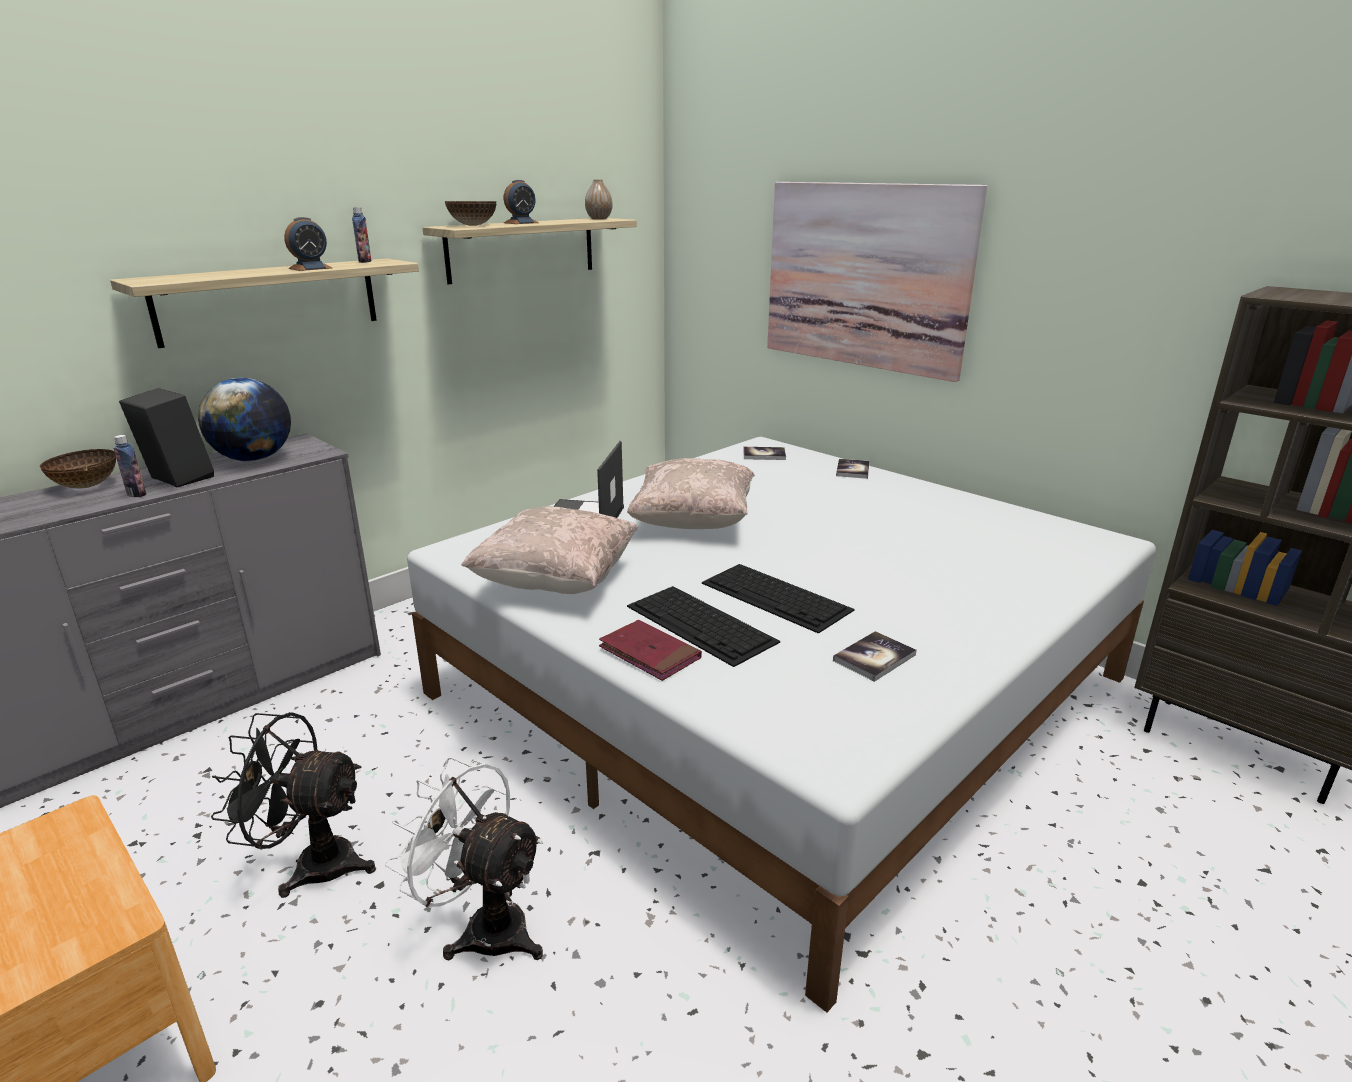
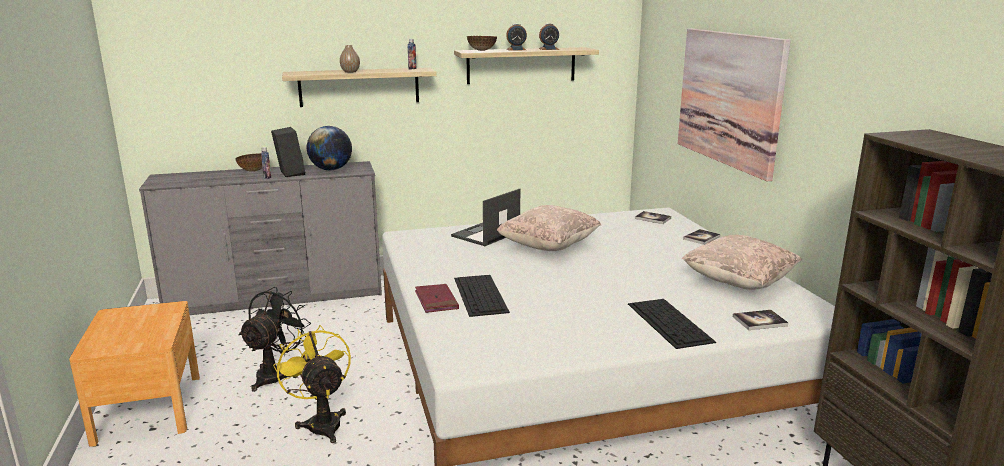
camera: 30 degrees right, 5 degrees down
(310, 268) = (376, 71): alarm clock -> alarm clock (548, 49)
(312, 863) = (276, 374): black fan -> black fan turned 75 degrees clockwise
(484, 926) = (322, 422): white fan -> yellow fan
(556, 582) = (434, 260): beige pillow -> beige pillow (738, 283)
(599, 219) = (575, 48): vase -> vase (350, 72)
(777, 596) = (541, 292): keyboard -> keyboard (670, 323)
(874, 657) = (550, 332): book -> book (759, 321)

